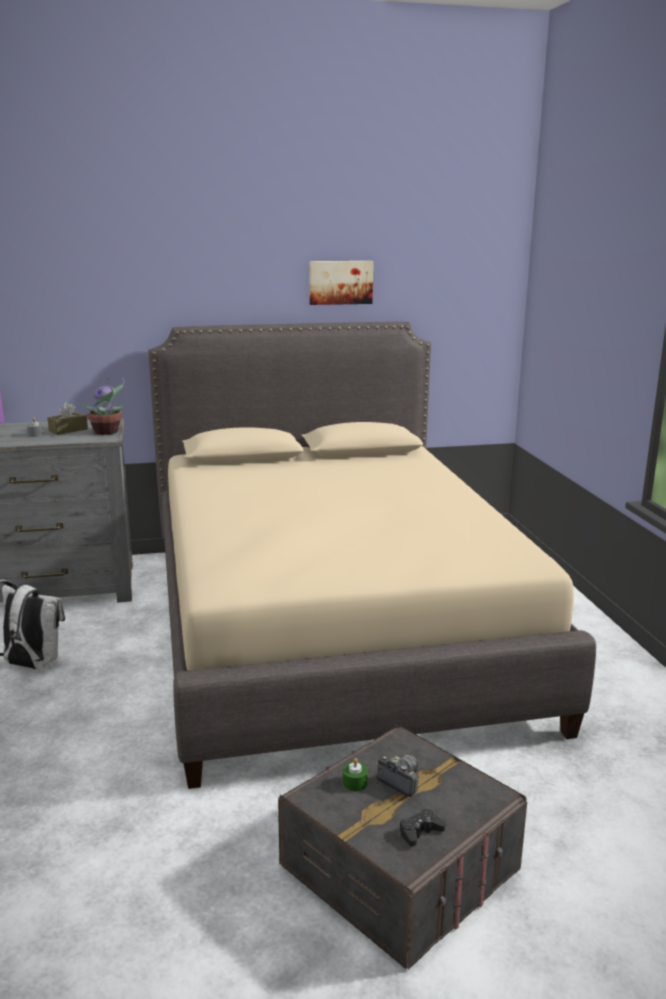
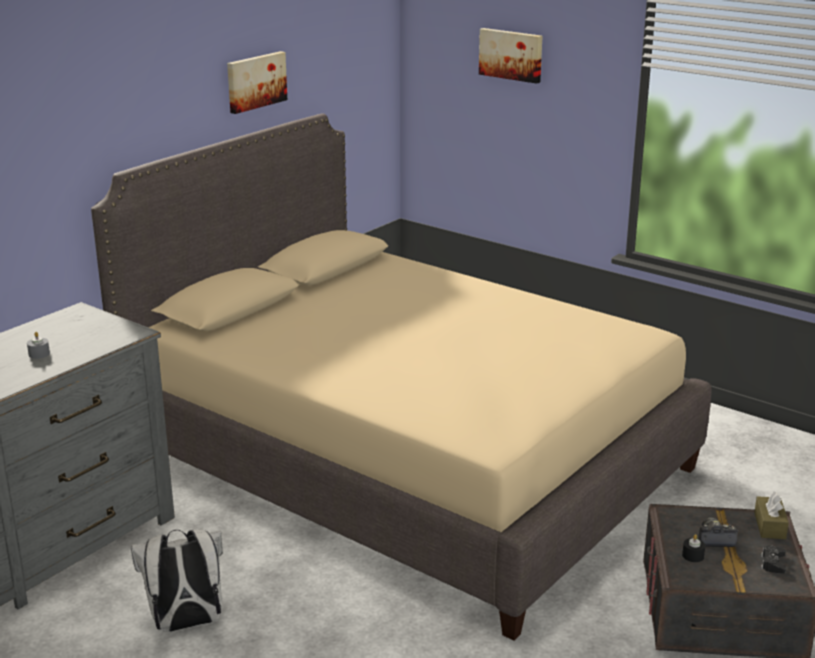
camera: 40 degrees left, 5 degrees up
(68, 430) = (62, 336): brown tissue box -> brown tissue box (769, 525)
(107, 432) = (115, 325): potted plant -> none
(354, 783) = (693, 556): green candle -> black candle
(587, 284) = (511, 54): none -> picture

